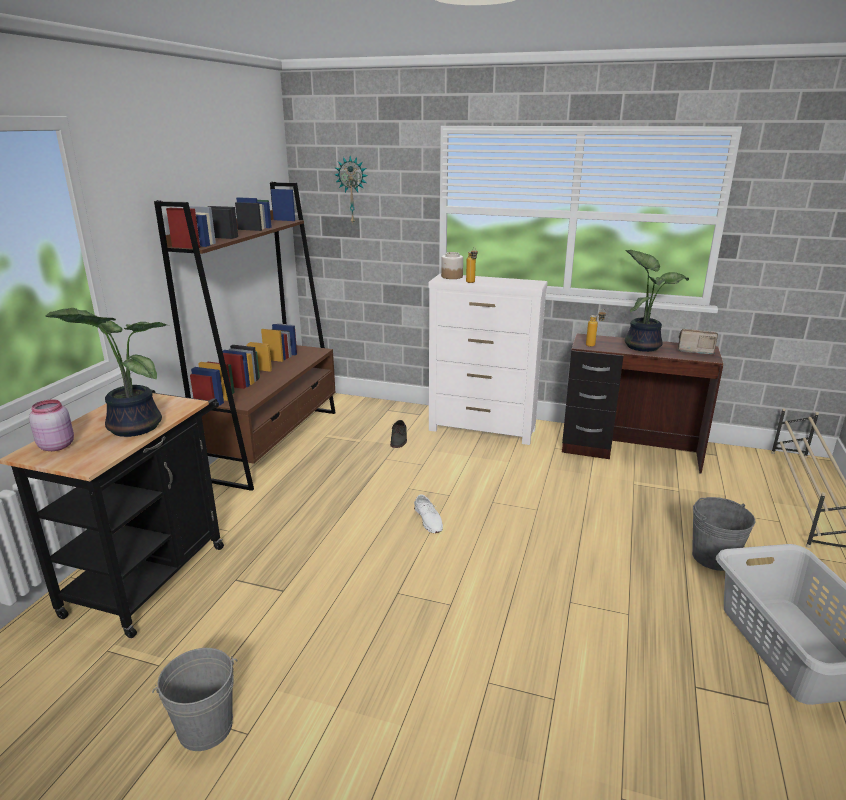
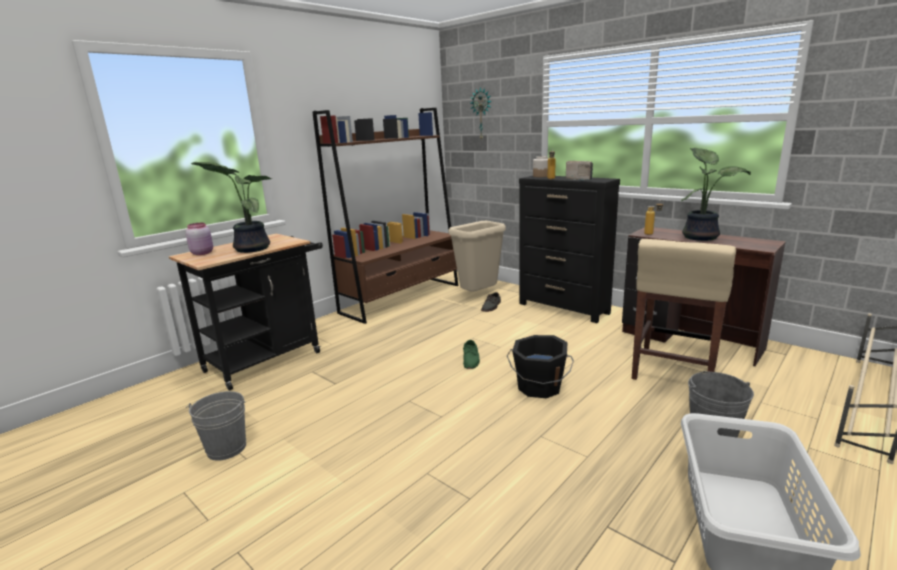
camera: 25 degrees right, 5 degrees down
(372, 425) = (478, 296): none -> beige trash can
(428, 519) = (471, 359): white shoe -> green shoe
(482, 430) = (564, 308): white dresser -> black dresser
(527, 541) = (539, 387): none -> black bucket
(640, 495) = (673, 373): none -> beige stool
(694, 350) = (753, 242): radio -> radio (580, 179)

